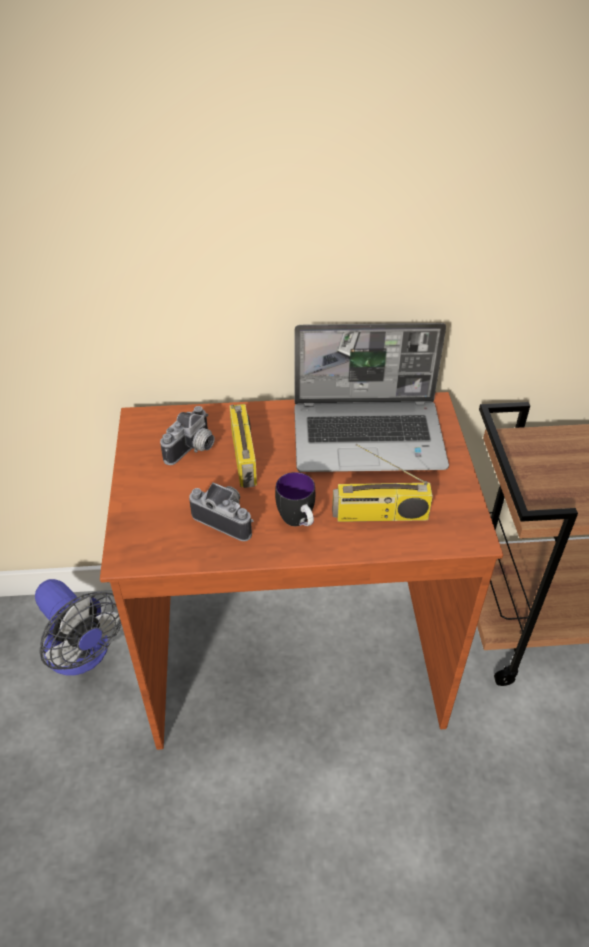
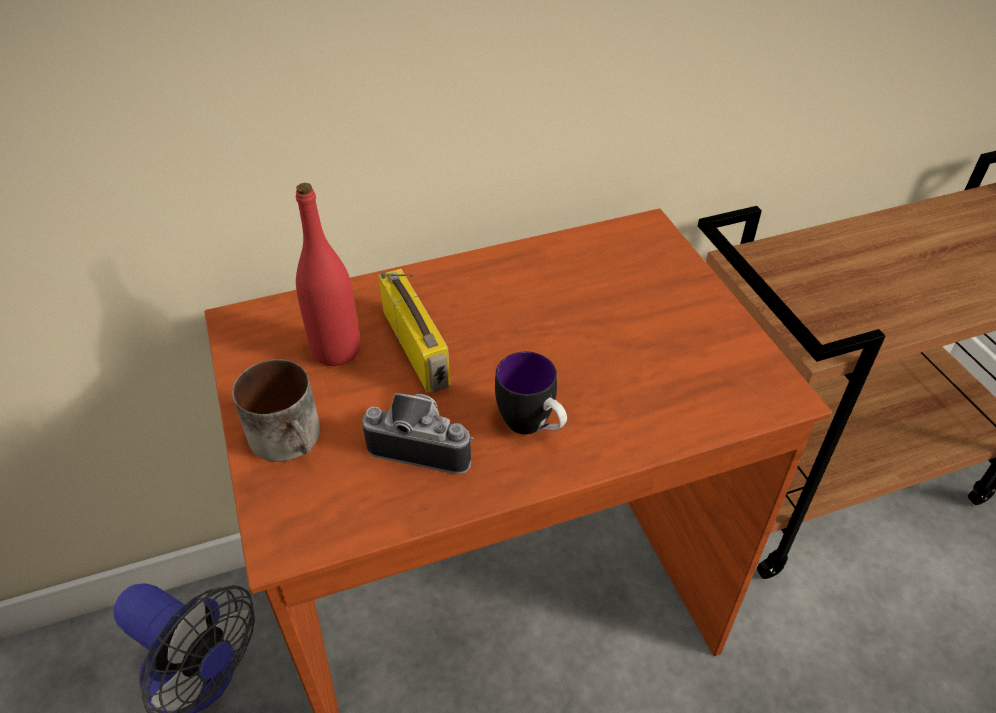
camera: 15 degrees left, 0 degrees up
(149, 498) = (292, 438): none -> mug
(193, 449) = (336, 351): camera -> red bottle
(370, 437) = (583, 285): laptop -> none
(379, 515) = (643, 392): radio -> none

